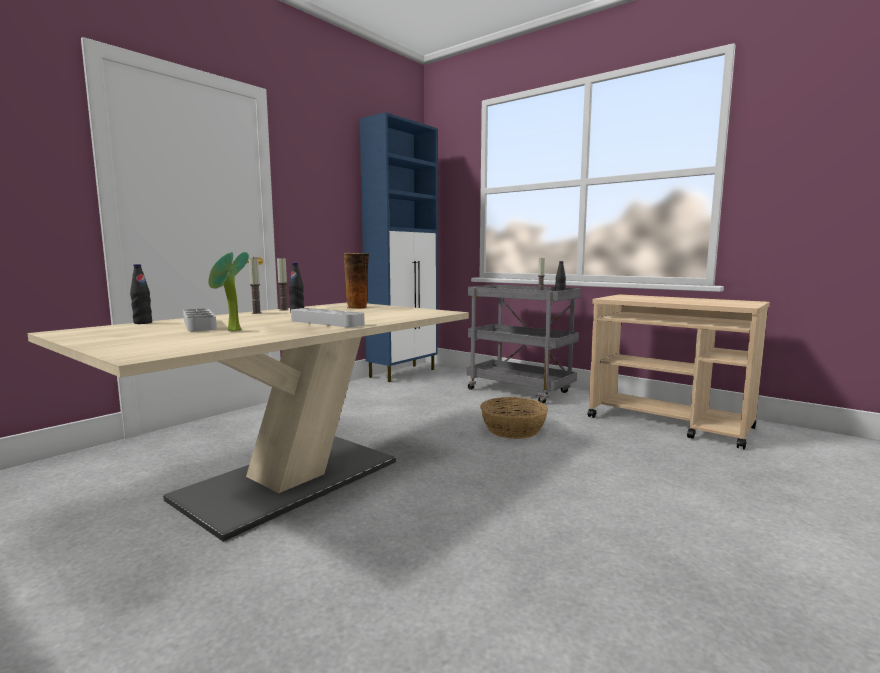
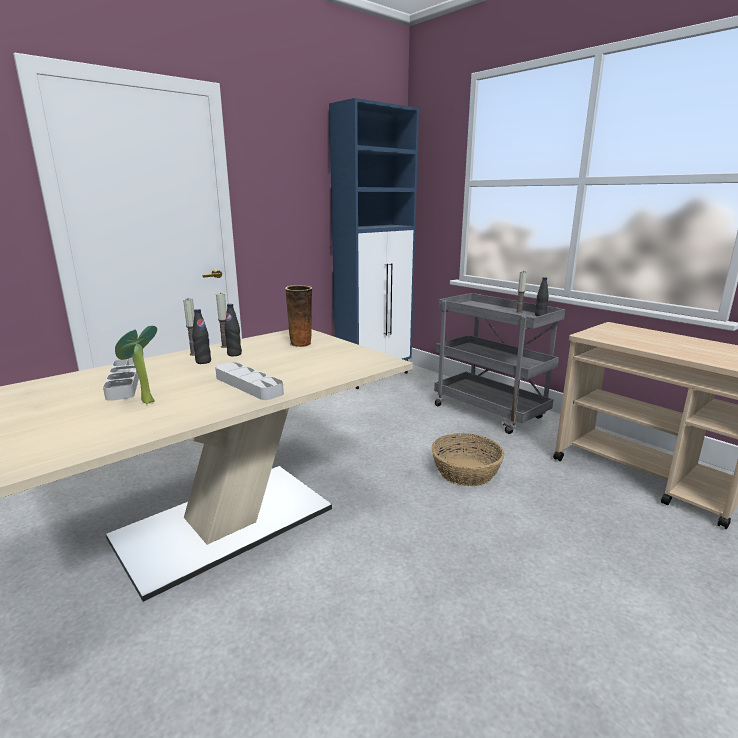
camera: 10 degrees right, 10 degrees up
(143, 323) = (76, 375): black bottle -> black bottle (203, 362)

